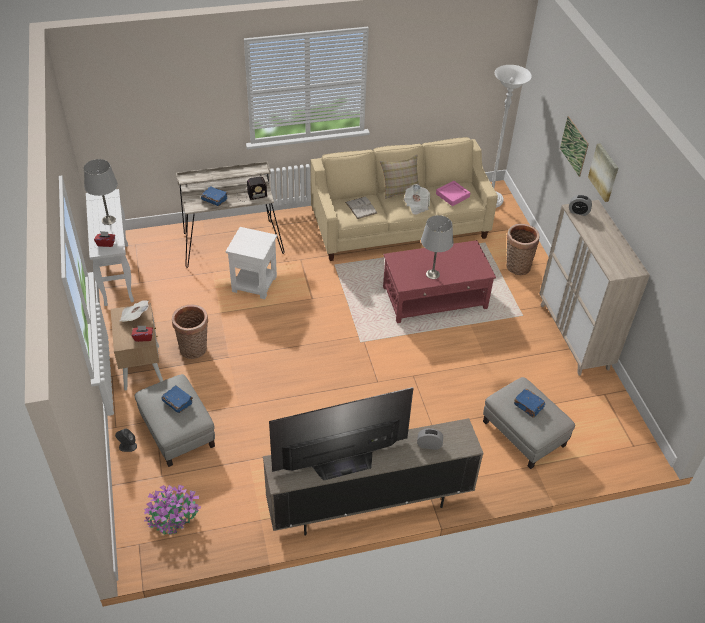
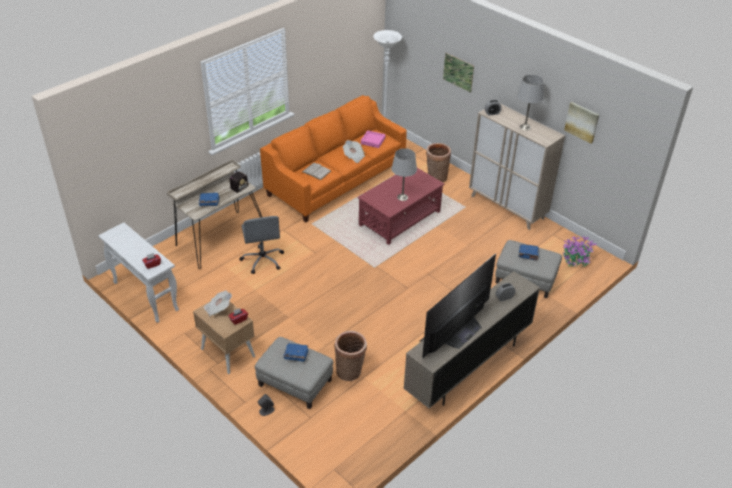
camera: 30 degrees left, 5 degrees down
(108, 220) = (138, 247): grey table lamp -> grey table lamp (525, 127)
(173, 518) = (344, 440): potted plant -> potted plant (576, 259)
(194, 350) = (258, 323): basket -> basket (350, 372)
(254, 284) = (263, 260): white side table -> grey office chair
(400, 190) = (333, 150): beige pillow -> none
(400, 227) = (336, 180): beige sofa -> orange sofa
(604, 172) = (496, 80): picture -> picture (582, 122)

